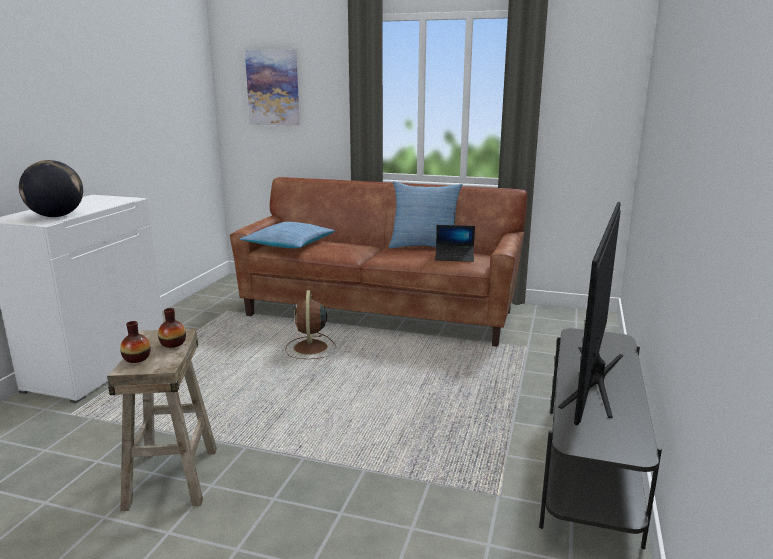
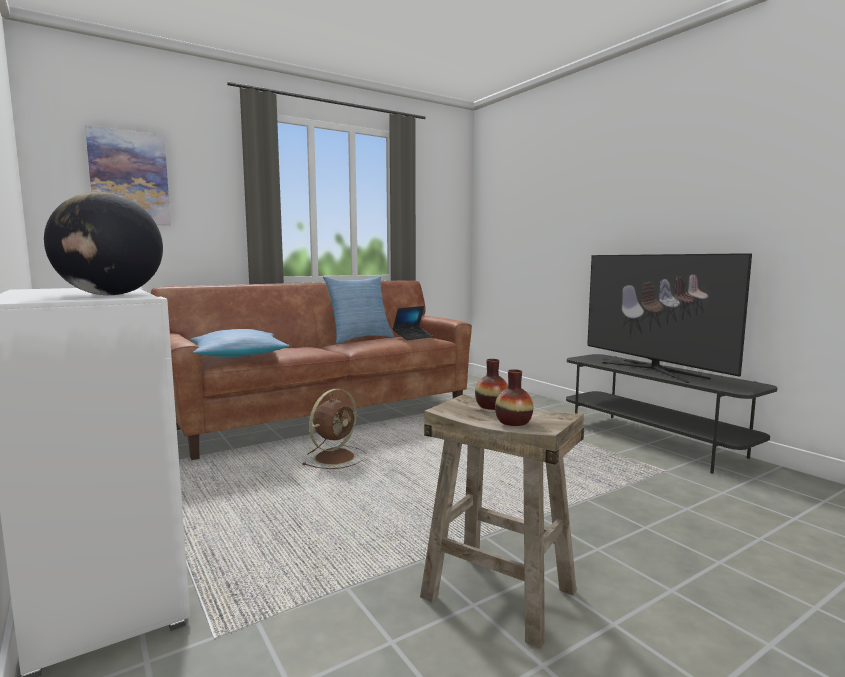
camera: 50 degrees left, 10 degrees down
(310, 348) = (336, 457): brown fan -> brown fan turned 90 degrees counterclockwise

